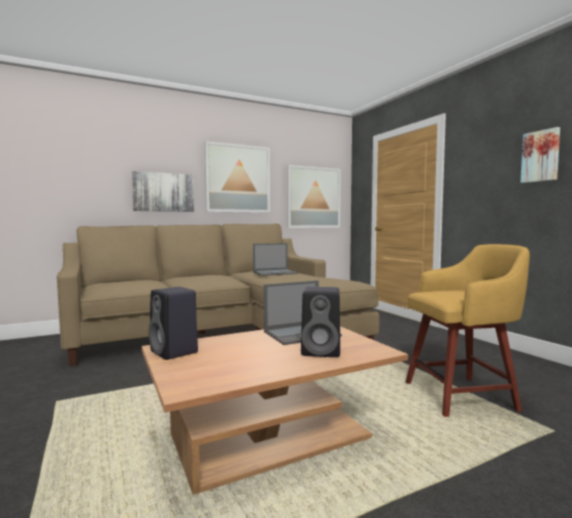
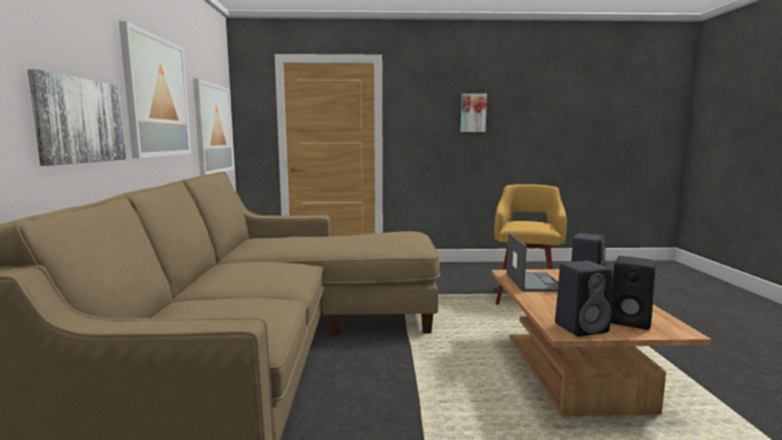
camera: 65 degrees left, 5 degrees up
(204, 369) = (631, 321): none -> black speaker
(275, 273) = (316, 241): laptop -> none

